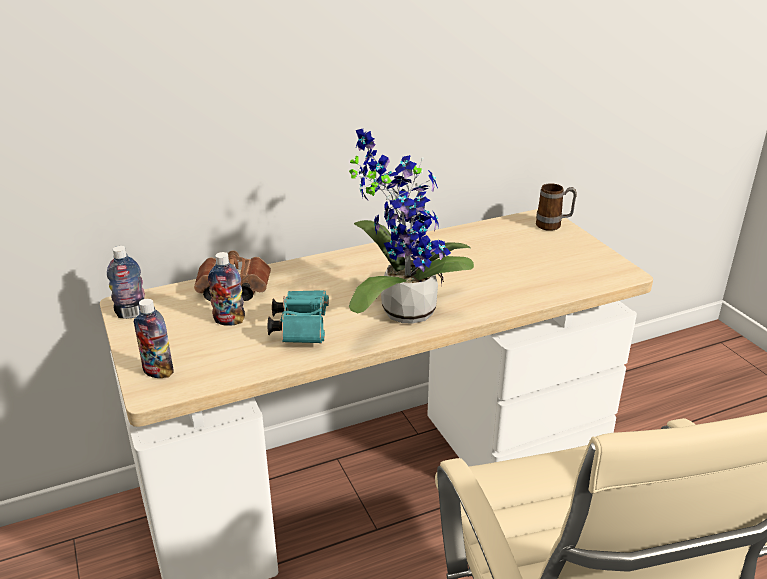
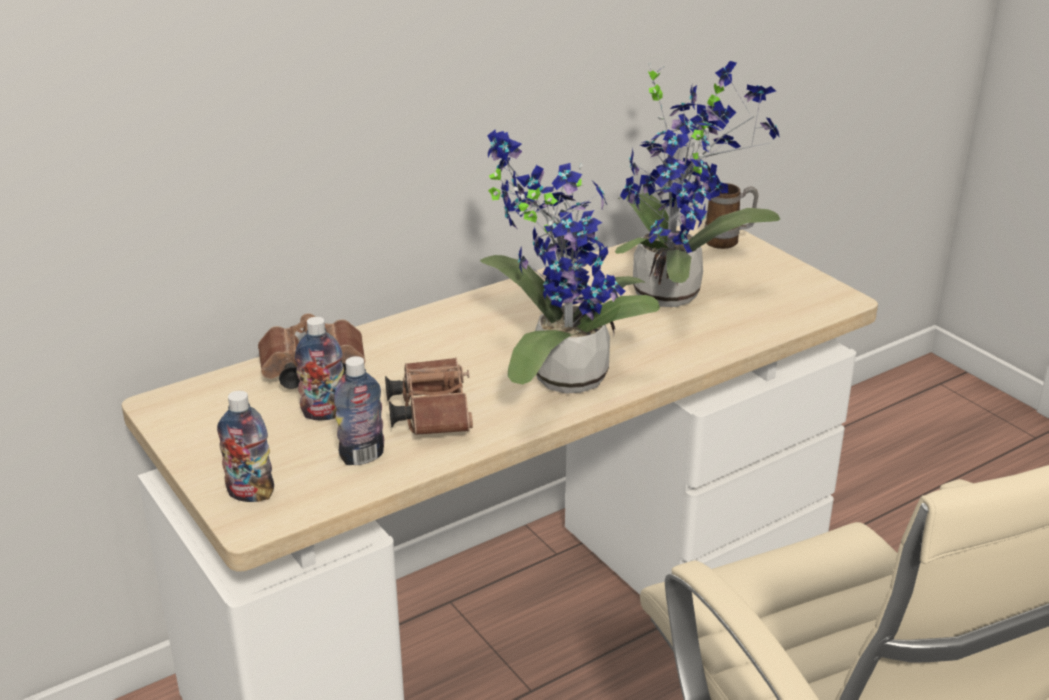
camera: 10 degrees left, 0 degrees up
(131, 313) = (177, 417): bottle -> bottle (362, 456)
(302, 328) = (430, 413): turquoise binoculars -> brown binoculars
(503, 258) = (674, 292): none -> potted plant

